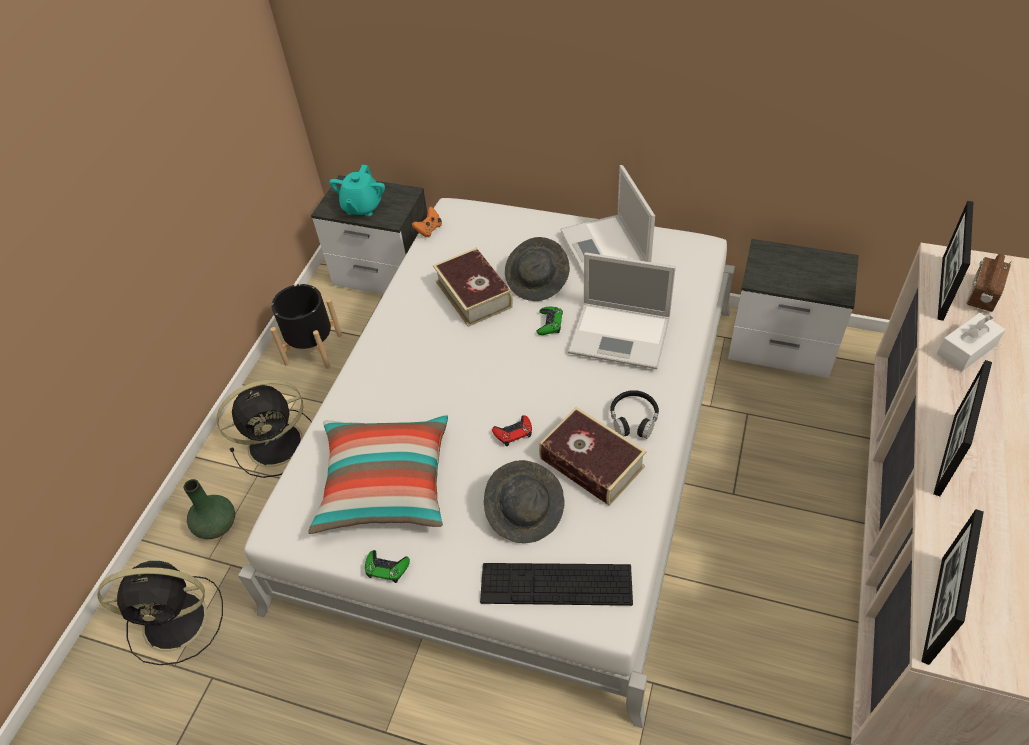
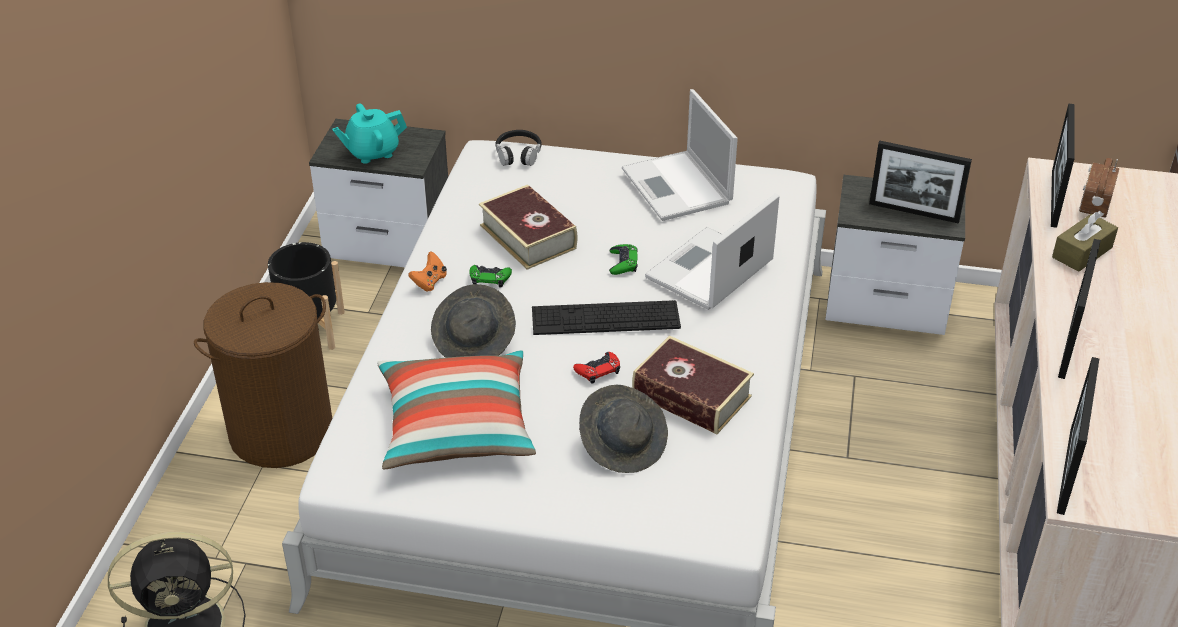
camera: 10 degrees left, 10 degrees down
(217, 525) = (219, 523): green vase -> none
(278, 443) = (282, 432): black fan -> brown laundry basket
(362, 207) = (372, 152): turquoise teapot -> turquoise teapot turned 60 degrees clockwise
(386, 568) = (473, 505): green game controller -> green game controller (489, 278)
(429, 230) = (461, 173): orange game controller -> orange game controller (429, 282)
(538, 281) = (602, 221): grey hat -> grey hat (475, 341)
(556, 584) = (668, 509): keyboard -> keyboard (605, 318)
(621, 335) = (708, 271): laptop -> laptop turned 120 degrees clockwise
(633, 419) = (733, 352): black headphones -> black headphones (518, 154)
(810, 278) = (914, 212): none -> picture frame
(966, 349) = (1082, 252): white tissue box -> brown tissue box

